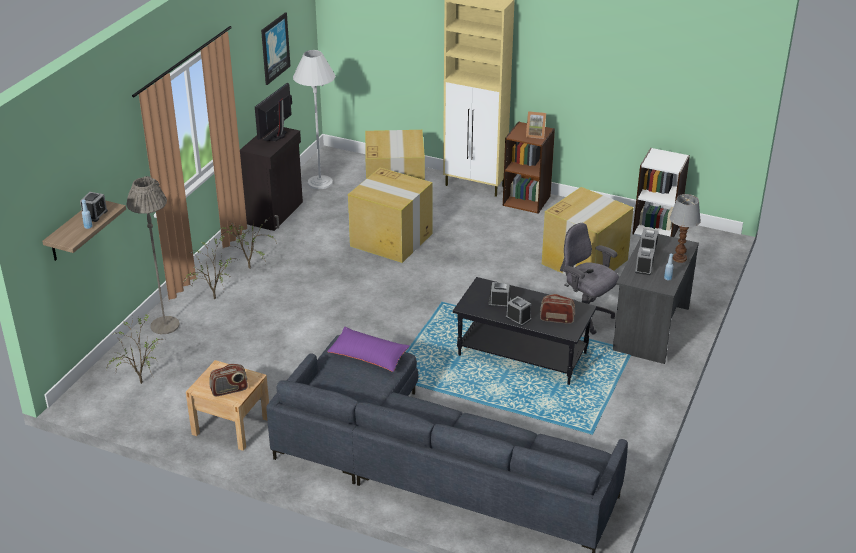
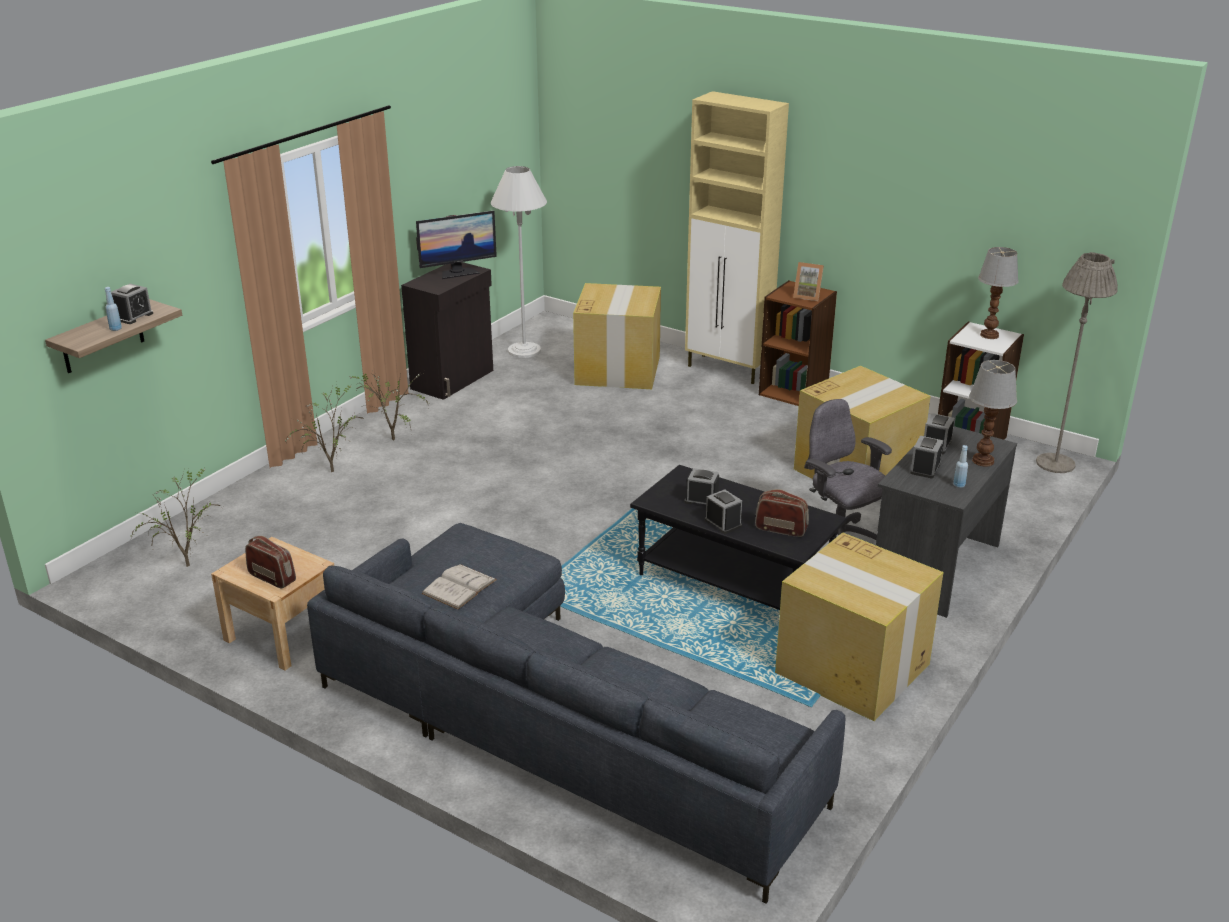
camera: 10 degrees right, 5 degrees down
(165, 325) = (252, 498): grey floor lamp -> grey floor lamp (1055, 463)
(229, 390) = (272, 577): radio -> radio turned 135 degrees counterclockwise
(274, 48) = (468, 159): picture -> none
(277, 135) = (458, 272): monitor -> monitor turned 150 degrees counterclockwise
(358, 382) = (459, 586): none -> white book
(368, 356) = (489, 553): purple pillow -> none
(392, 240) = (595, 423): cardboard box -> cardboard box (854, 669)
(667, 158) = (989, 335): none -> table lamp

